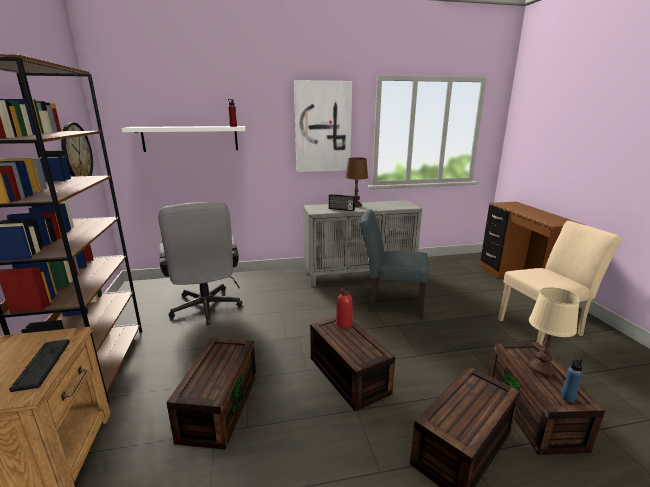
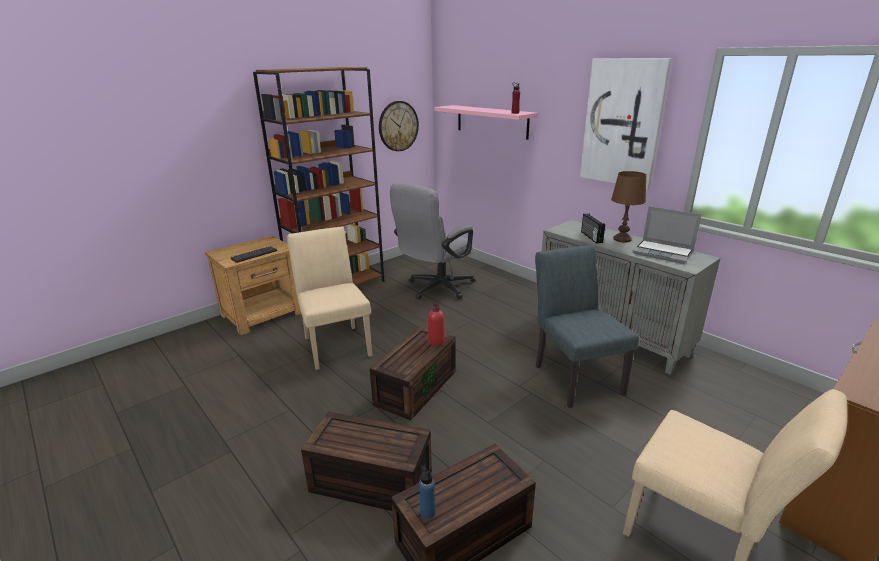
camera: 60 degrees right, 5 degrees up
(190, 138) = (491, 121): white shelf -> pink shelf
(219, 405) = (335, 343): brown storage box -> beige chair
(387, 205) = (663, 252): none -> laptop
(541, 368) = (472, 487): beige table lamp -> none

